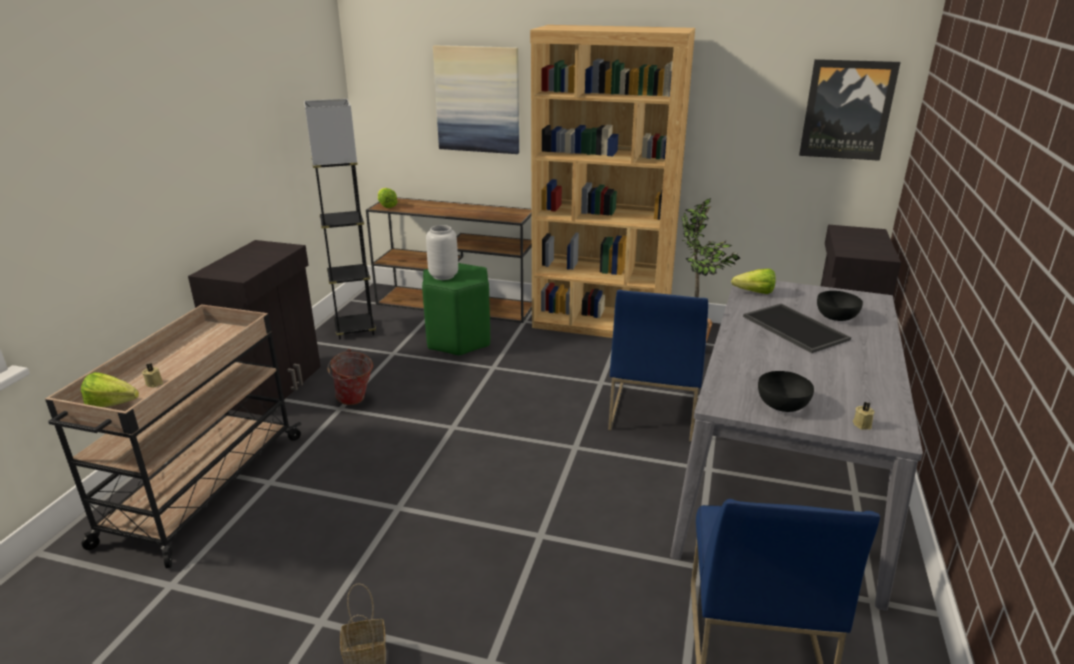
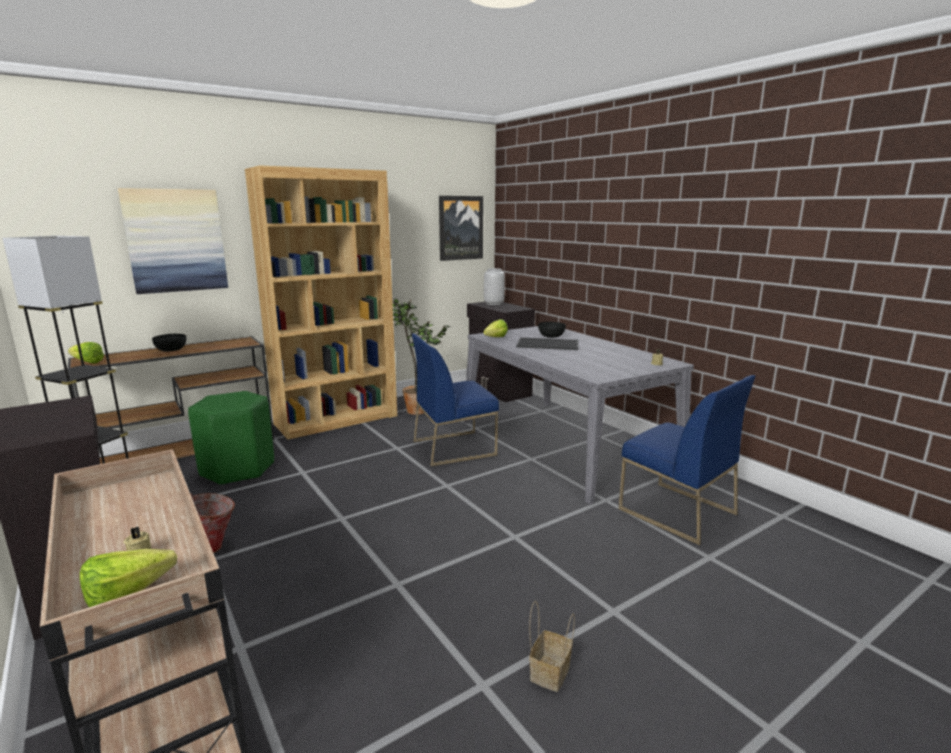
camera: 50 degrees left, 10 degrees down
(443, 276) = (220, 404): grey vase -> grey vase (493, 304)
(653, 411) = (454, 447): blue chair -> blue chair turned 105 degrees clockwise
(781, 404) = (617, 368): black bowl -> black bowl (170, 350)

